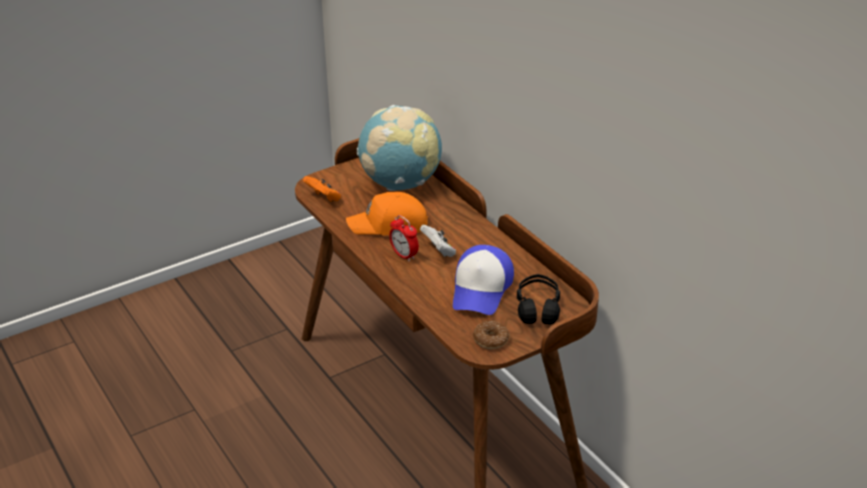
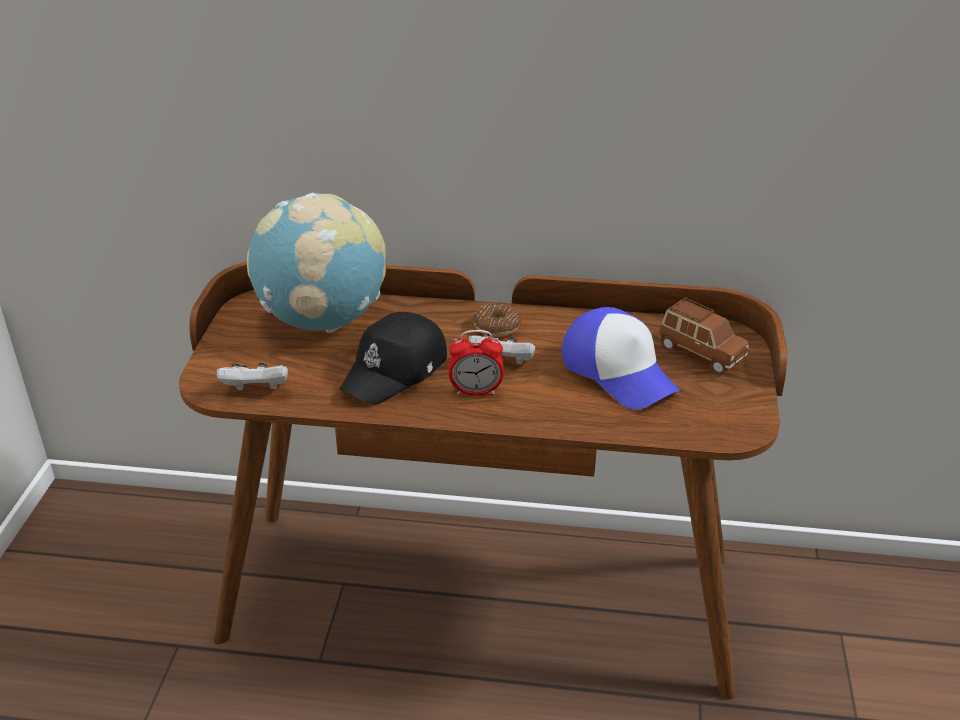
camera: 50 degrees left, 0 degrees up
(324, 198) = (256, 390): orange game controller -> white game controller
(389, 225) = (396, 371): orange cap -> black cap
(490, 340) = (725, 414): donut -> donut (496, 327)
(537, 308) = (700, 353): black headphones -> brown toy car

